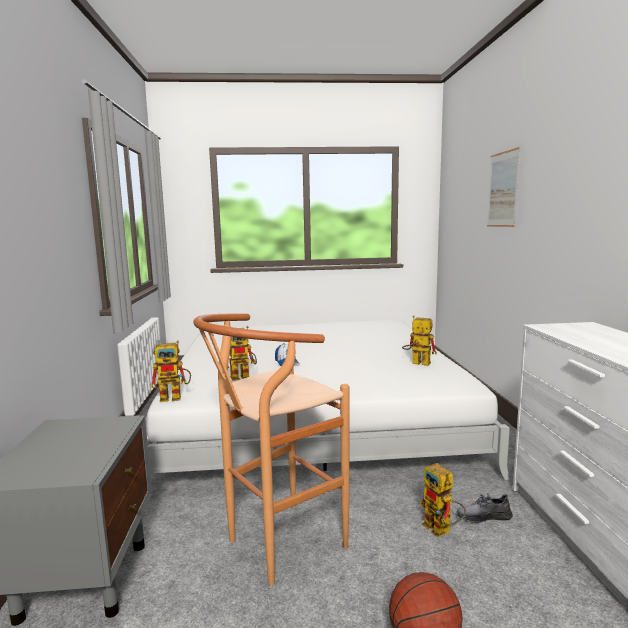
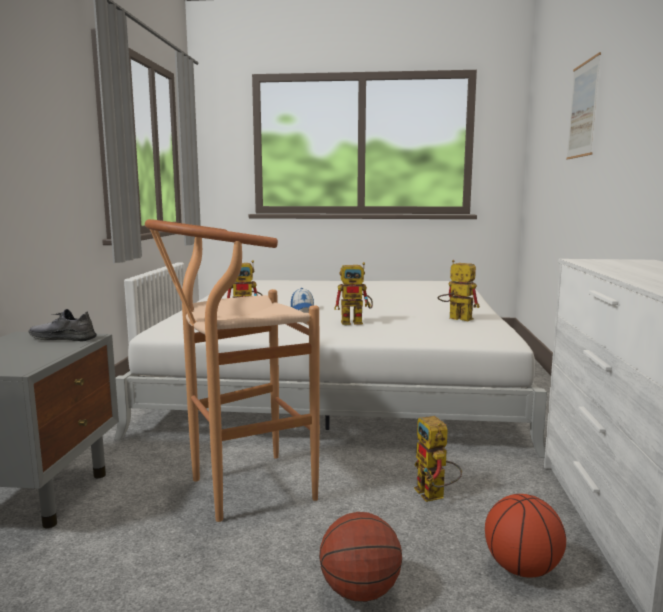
camera: 10 degrees right, 0 degrees up
(175, 397) = (164, 330): toy robot -> toy robot (356, 322)
(483, 516) = (493, 488): grey shoe -> grey shoe (63, 338)
(539, 596) = (521, 569): none -> basketball

